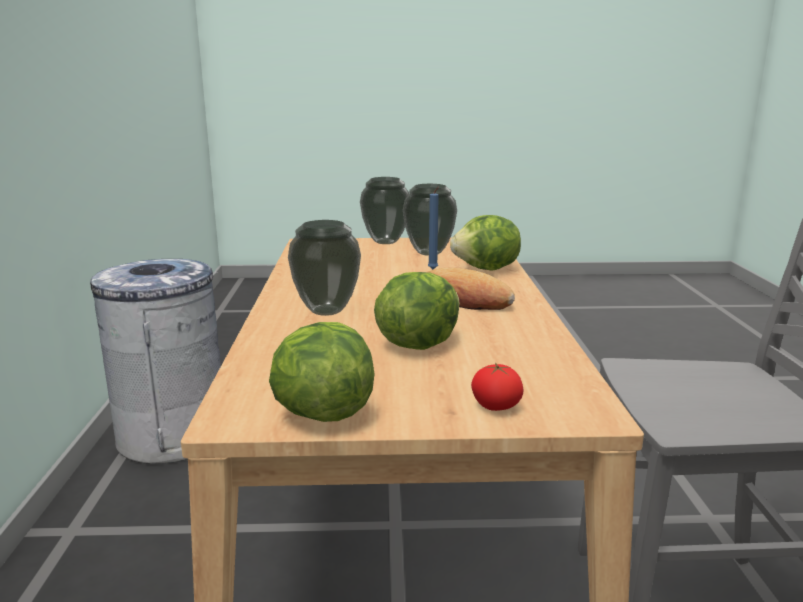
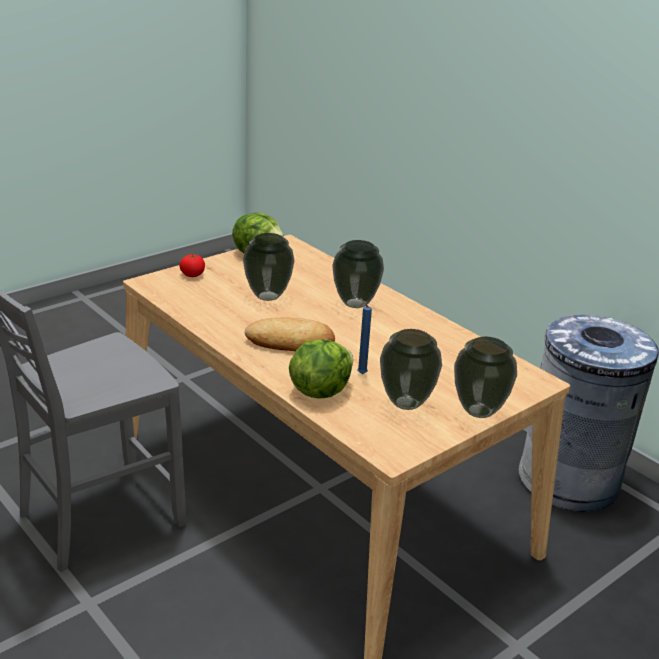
camera: 140 degrees right, 10 degrees up
(417, 343) = (268, 296): lettuce -> vase

